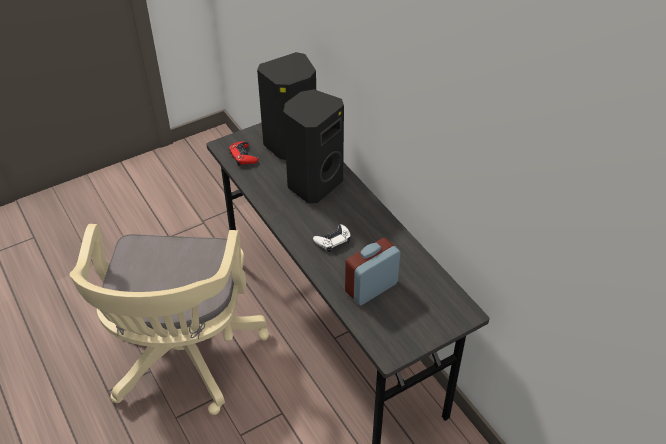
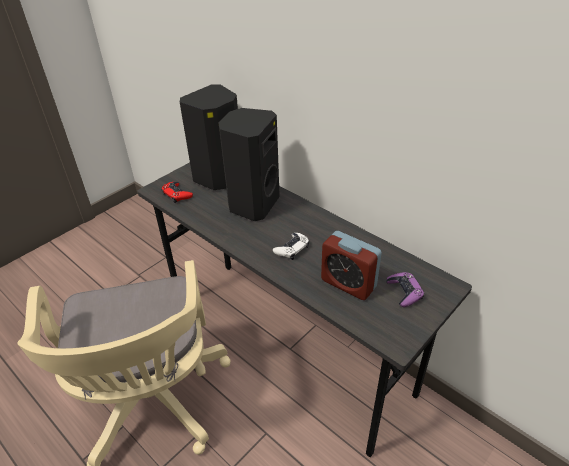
camera: 15 degrees left, 5 degrees down
(371, 288) = (348, 283): alarm clock -> alarm clock turned 90 degrees counterclockwise
(420, 308) = (404, 292): none -> purple game controller

